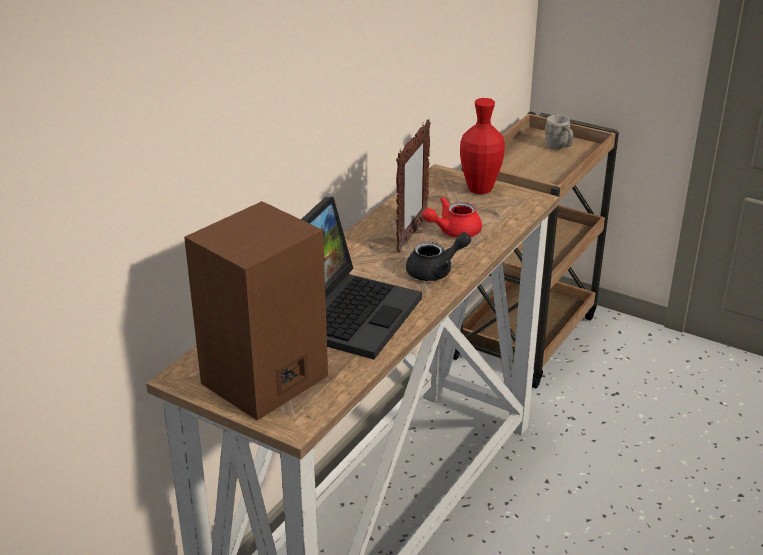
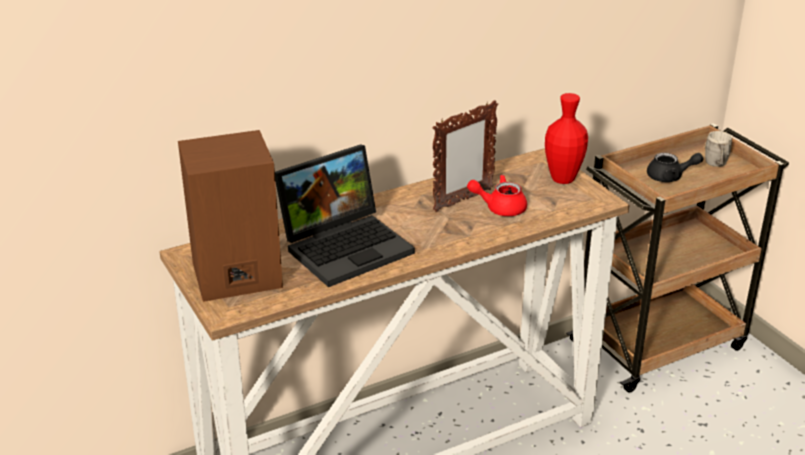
camera: 30 degrees right, 0 degrees up
(436, 271) = (449, 235): black teapot -> black teapot (670, 177)

